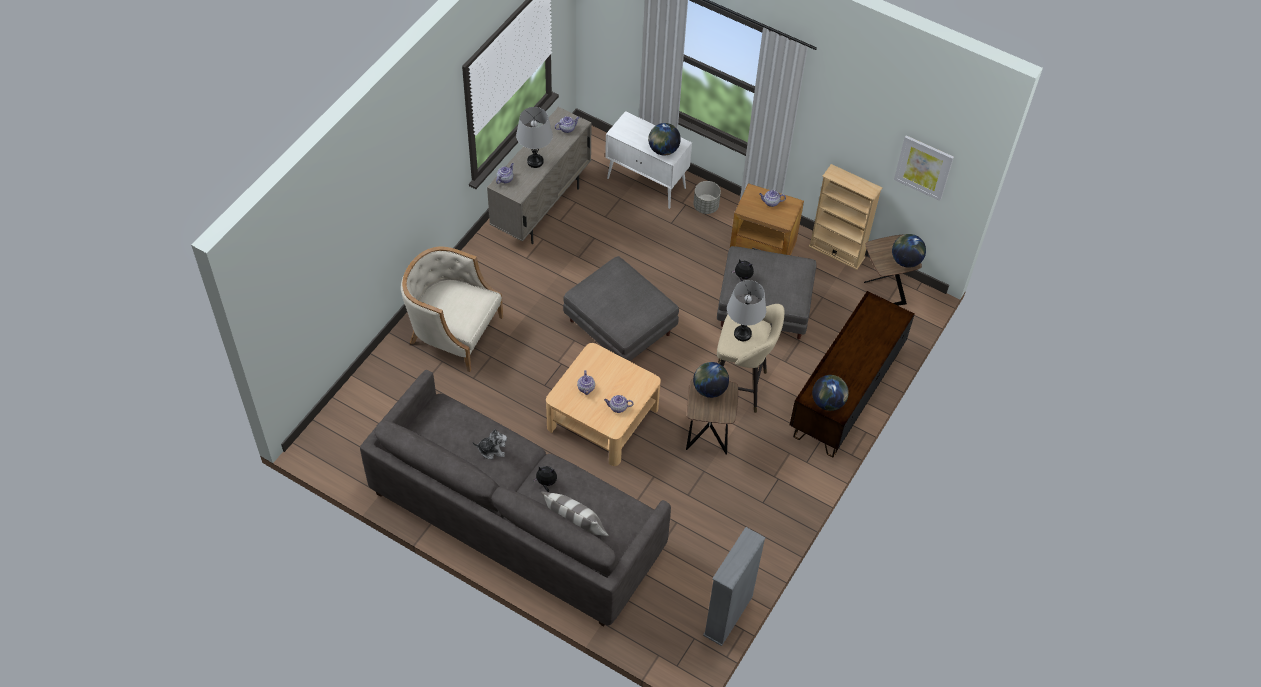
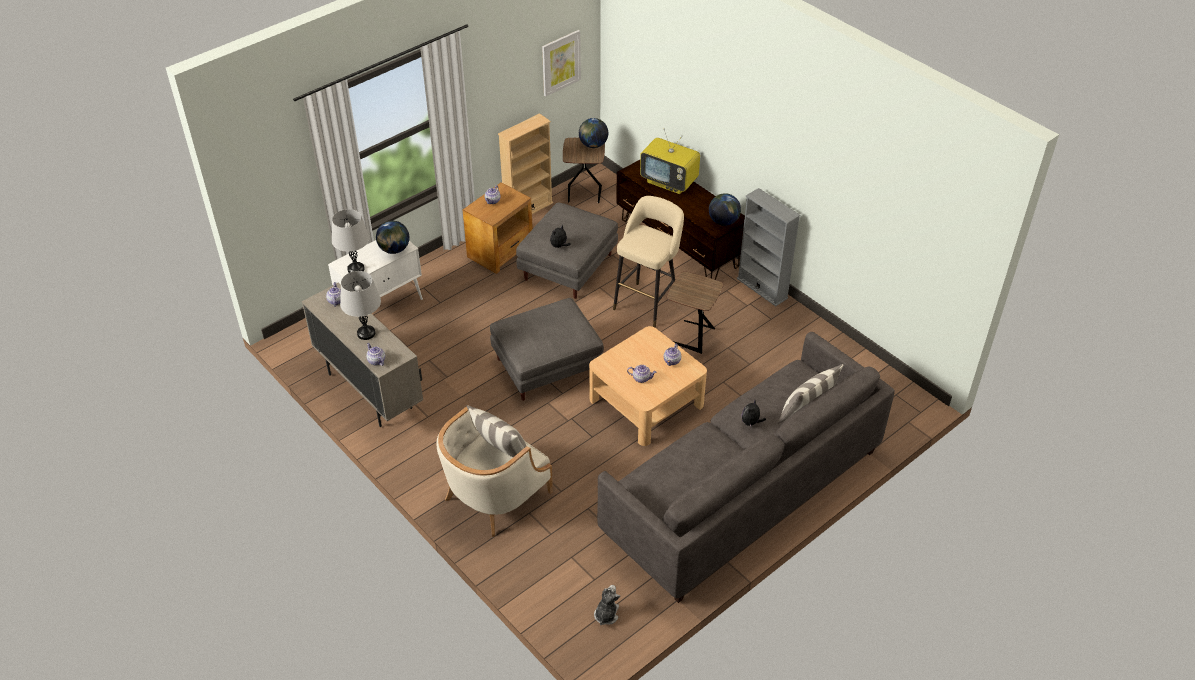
camera: 70 degrees left, 10 degrees down
(461, 308) = (502, 453): none -> pillow
(492, 449) = (699, 456): plush toy -> plush toy (606, 614)
(706, 206) = (433, 275): grey planter -> none
(709, 389) = (682, 289): globe -> none
(728, 616) = (878, 367): grey bookcase -> grey bookcase (762, 288)
(742, 334) = (647, 241): grey table lamp -> grey table lamp (356, 269)
(872, 340) = (669, 182): none -> television

